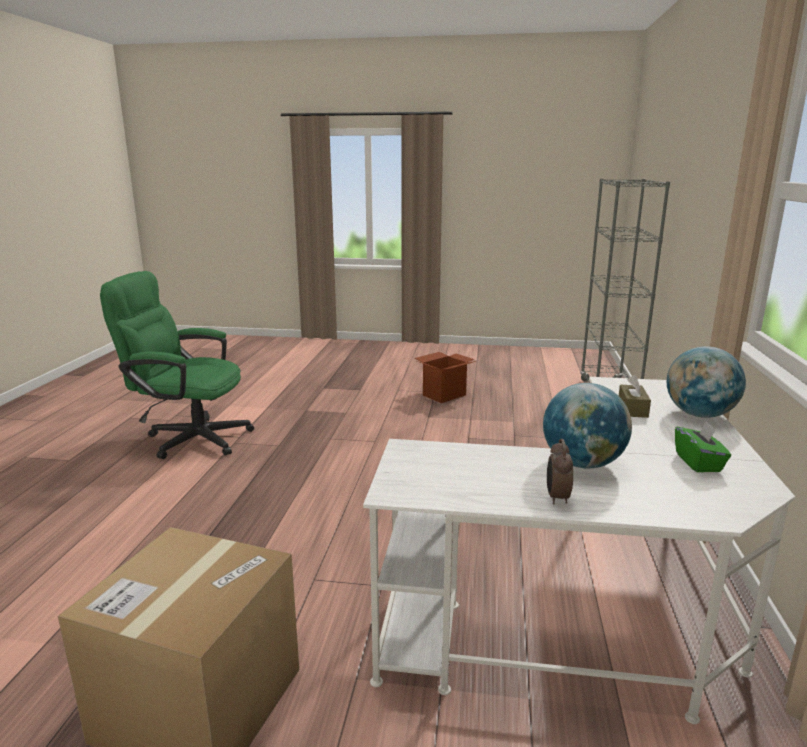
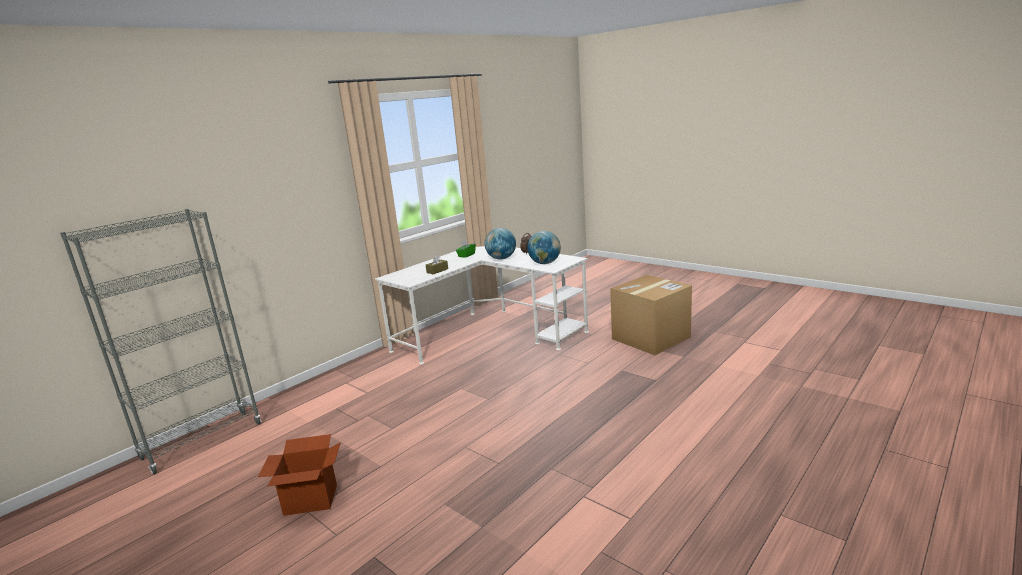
camera: 145 degrees left, 0 degrees up
(189, 438) = (640, 512): green office chair -> none
(699, 415) = (421, 266): globe -> globe (545, 263)

